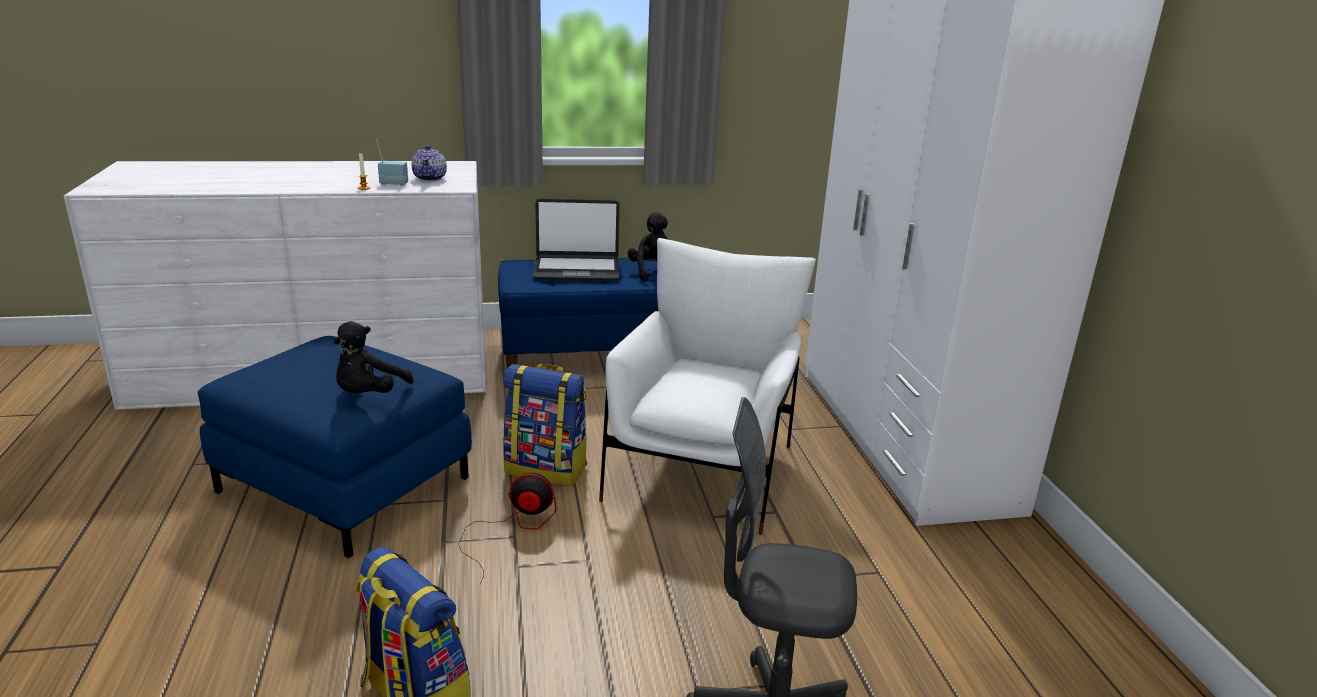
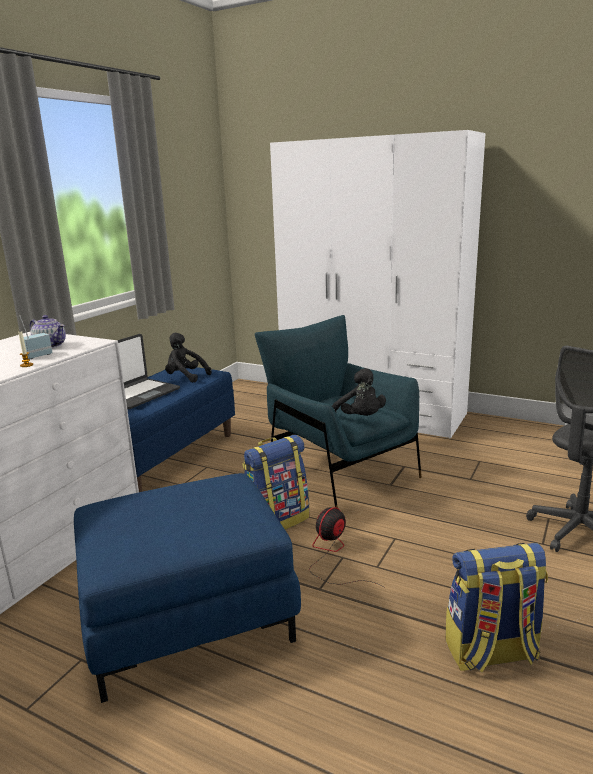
camera: 50 degrees left, 5 degrees down
(369, 395) = (237, 506): black plush toy -> black plush toy (360, 418)
(702, 469) = (339, 471): white armchair -> blue armchair

